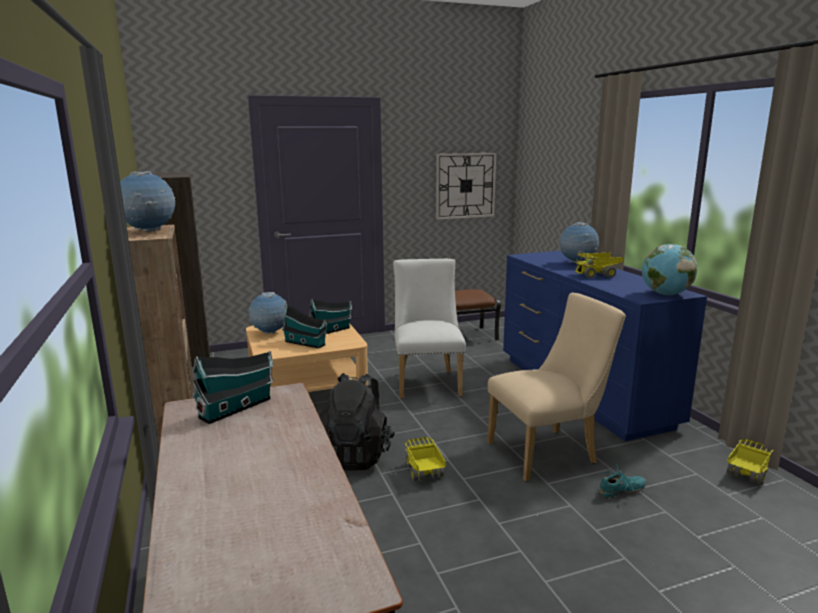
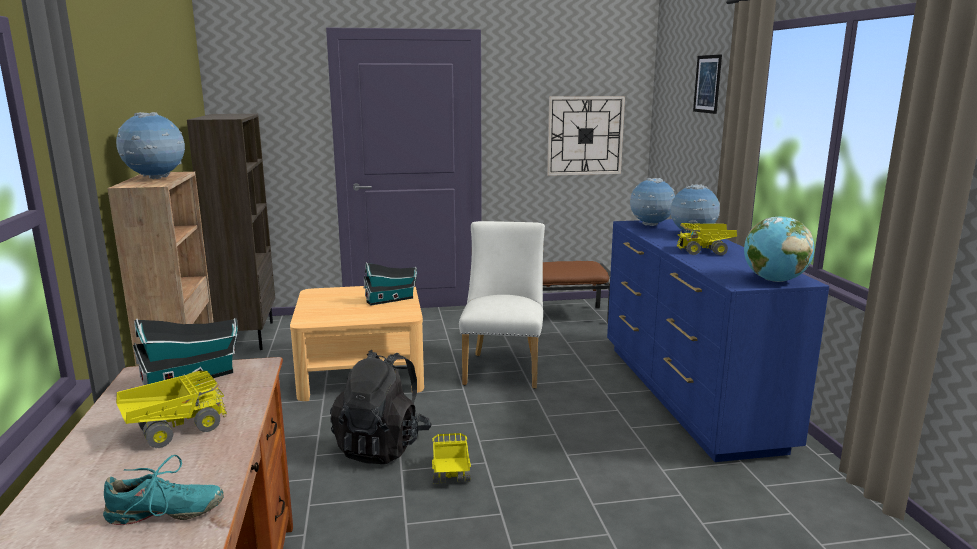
camera: 10 degrees right, 0 degrees up
(270, 333) = (323, 298): globe -> globe (650, 225)
(306, 343) = (355, 313): toy house -> none
(548, 452) = (611, 466): beige chair -> none
(573, 141) = (707, 84): none -> picture
(621, 491) = (681, 524): turquoise shoe -> turquoise shoe (165, 513)
(746, 474) = (860, 522): toy truck -> toy truck (173, 430)

